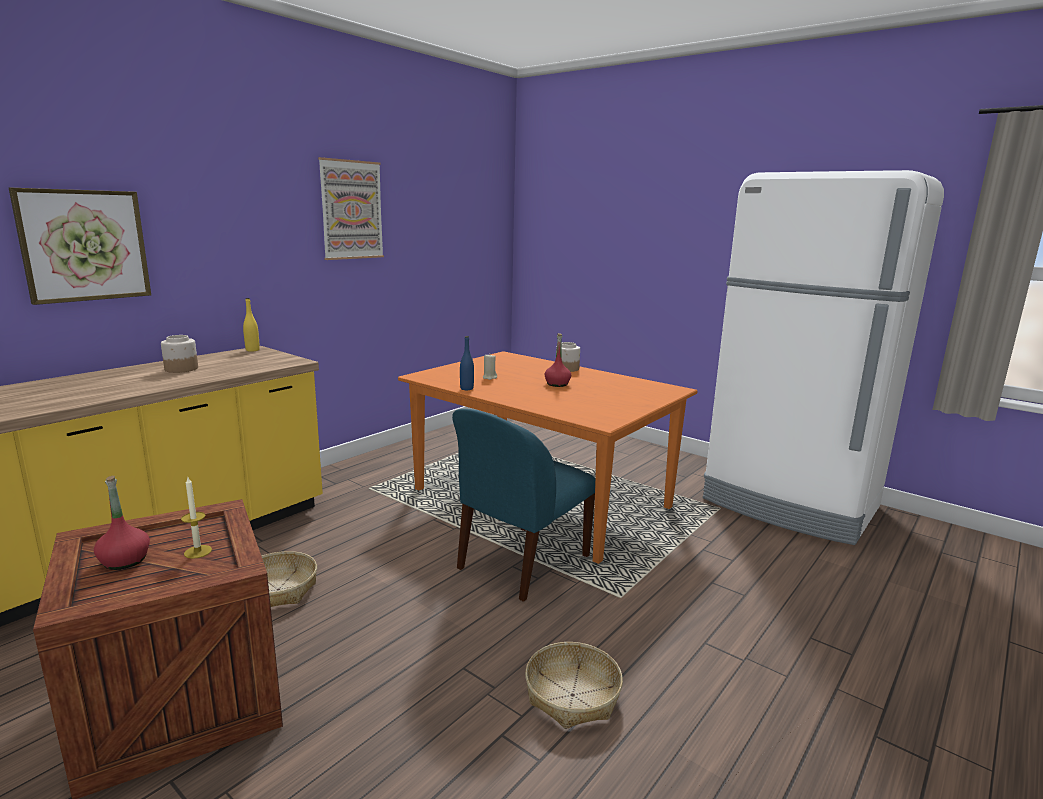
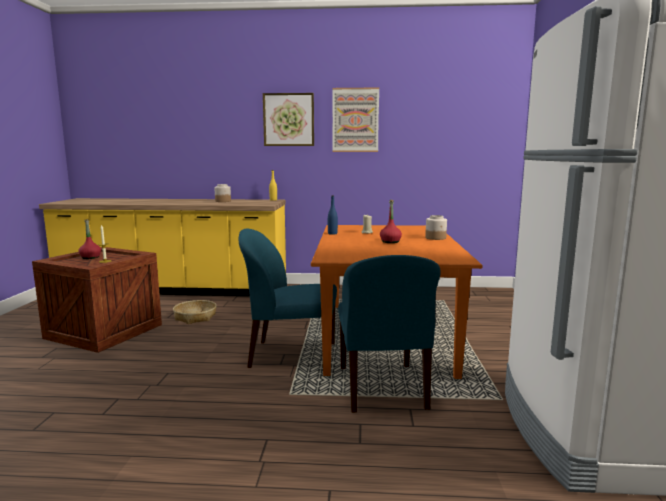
camera: 55 degrees right, 5 degrees down
(84, 245) = (204, 139): picture -> picture (288, 119)
(572, 695) = (165, 407): basket -> none
(655, 546) = (382, 388): none -> blue chair

